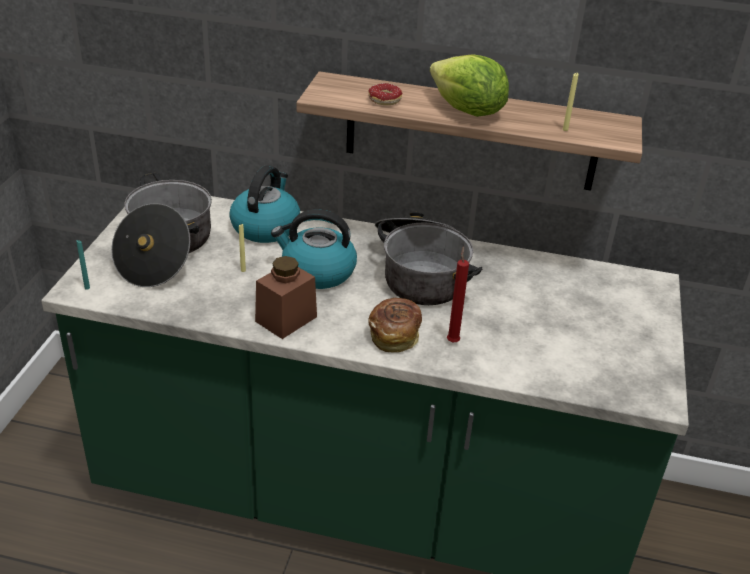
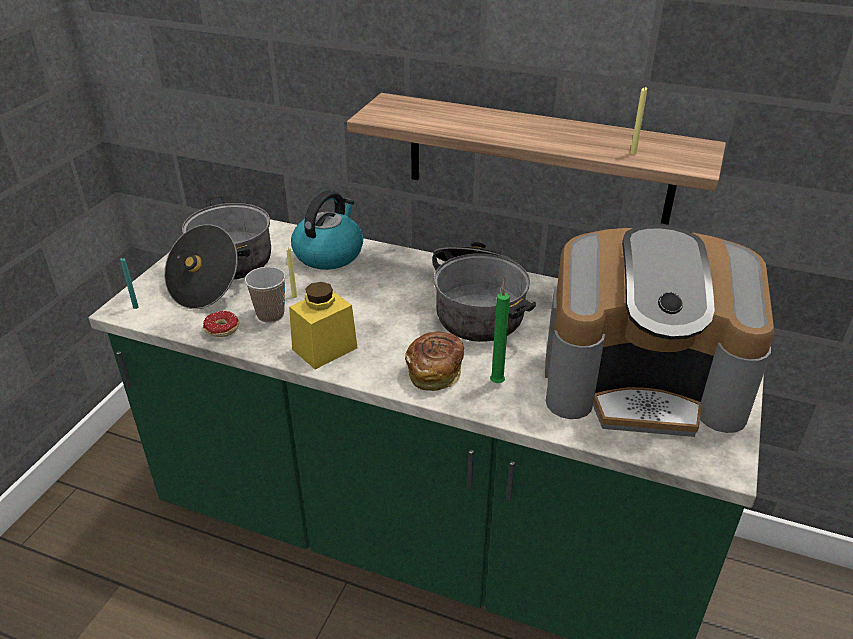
camera: 10 degrees right, 0 degrees up
(225, 289) = (270, 315): none -> cup
(286, 319) = (324, 348): brown jar -> yellow jar
(317, 272) = (369, 301): kettle -> none
(383, 103) = (438, 123): donut -> donut (218, 333)
(453, 340) = (497, 381): red candle -> green candle
(467, 111) = (527, 133): lettuce -> none
(580, 334) = (642, 382): none -> coffee machine

